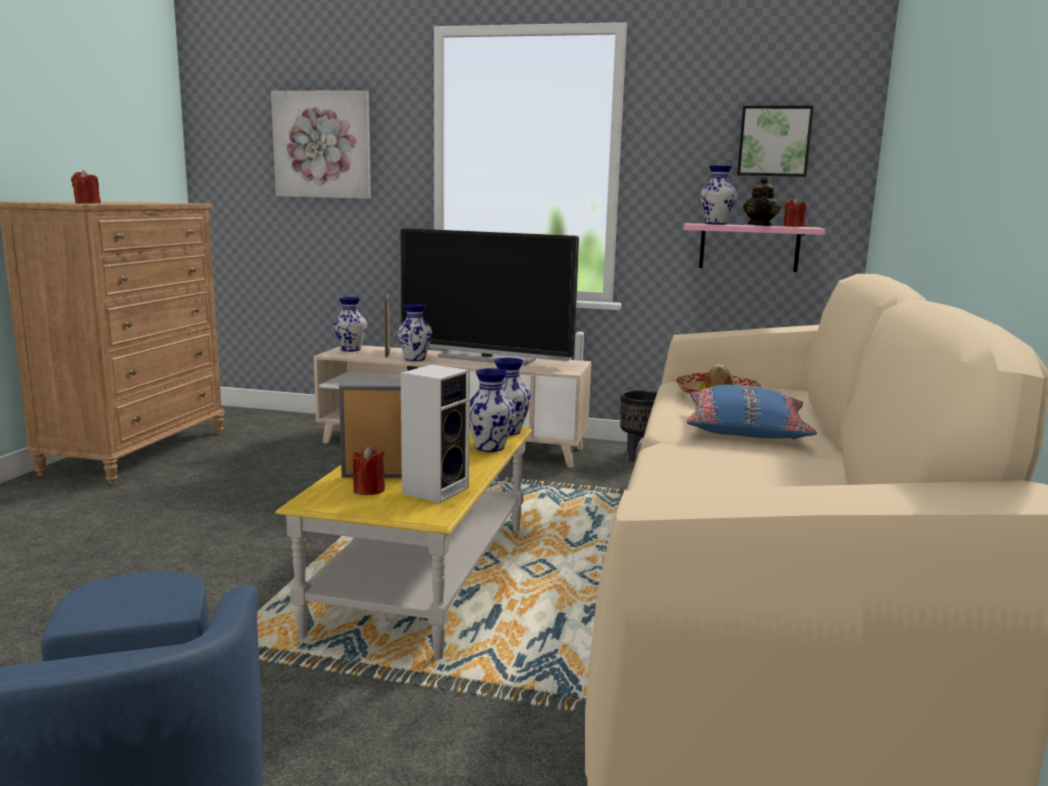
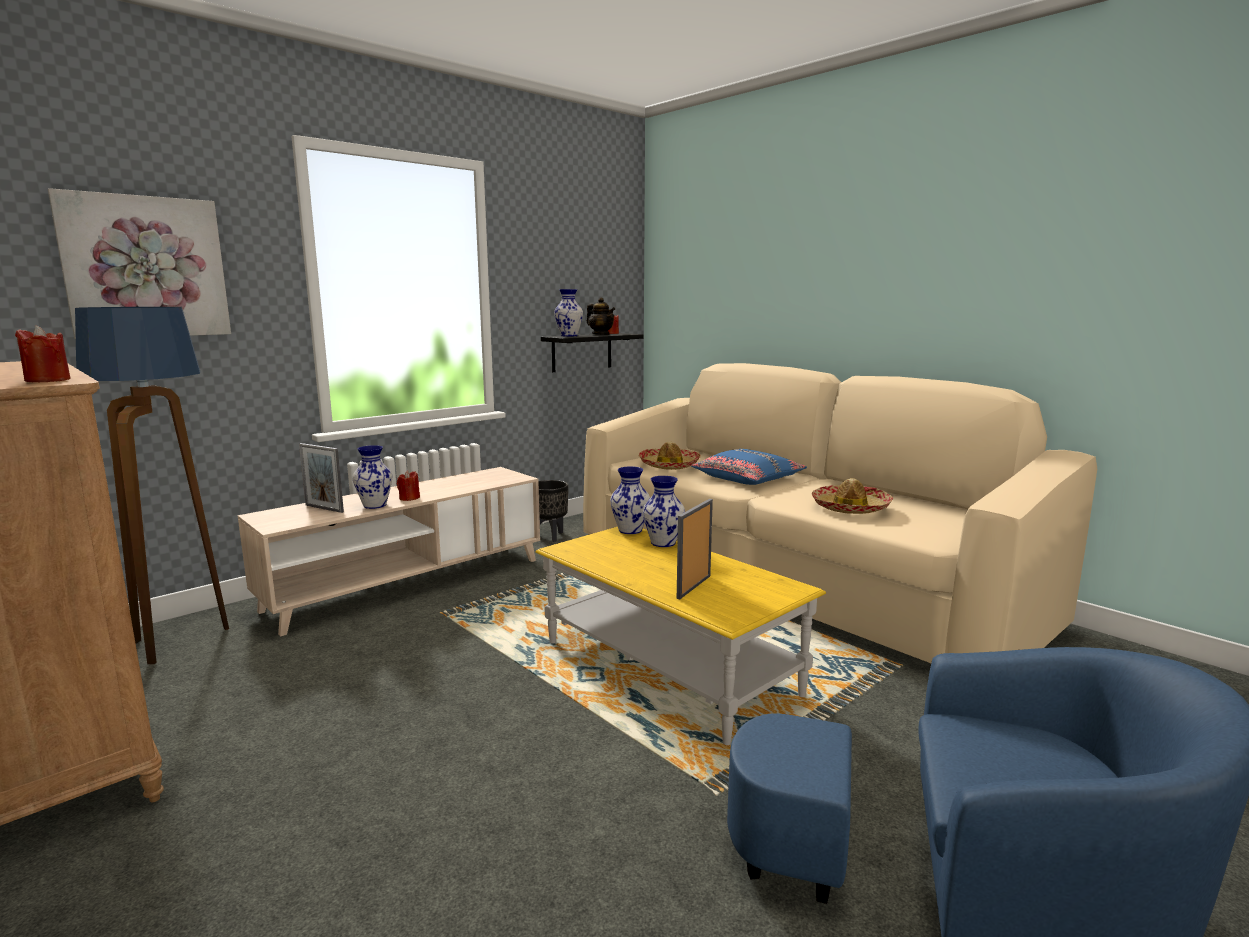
camera: 55 degrees left, 0 degrees up
(289, 426) = (183, 641): none -> floor lamp
(351, 349) = (274, 517): vase -> none
(369, 490) = (723, 596): red candle -> red candle (409, 498)
(436, 489) = (743, 576): speaker -> none
(486, 358) = (427, 487): television -> none
(724, 487) = (850, 508): none -> hat
(749, 247) = (582, 352): pink shelf -> black shelf
(774, 141) = (589, 269): picture -> none

